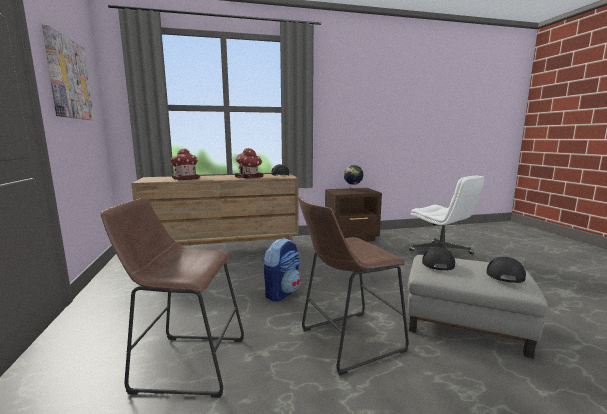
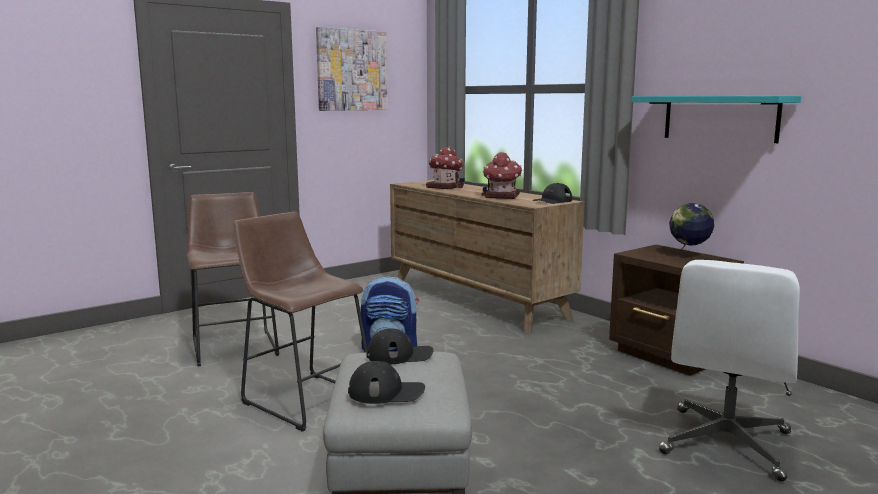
camera: 65 degrees right, 0 degrees up
(350, 125) = (720, 118): none -> turquoise shelf

